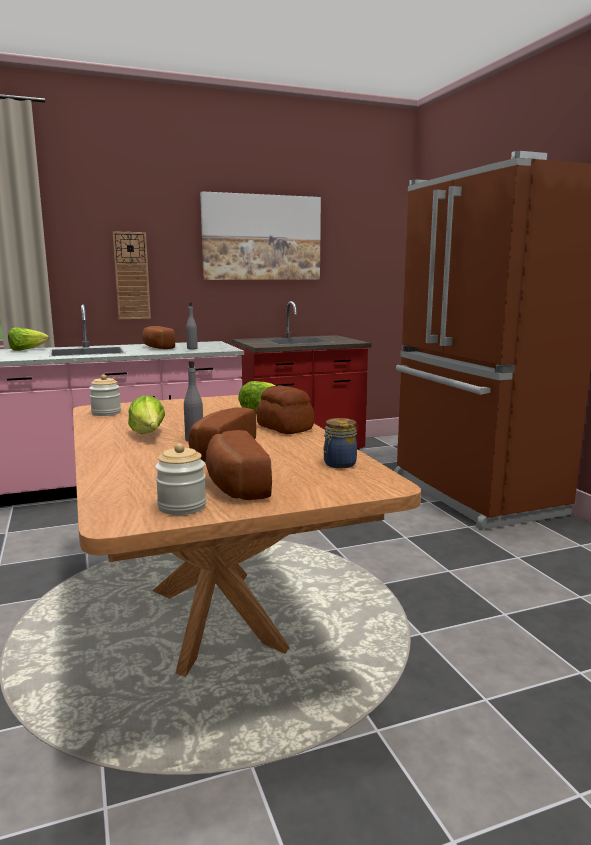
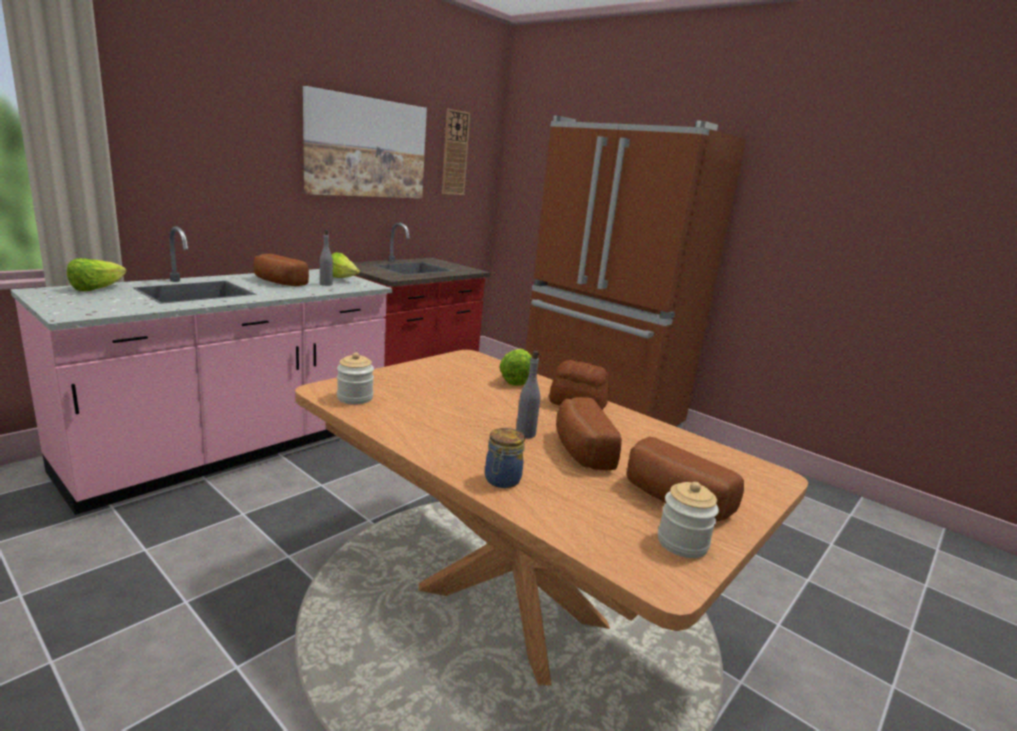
camera: 30 degrees left, 5 degrees up
(131, 276) = (219, 185): wall clock -> wall clock (455, 153)
(148, 435) = (468, 433): lettuce -> lettuce (342, 279)
(338, 464) = (701, 453): jar -> jar (501, 480)

